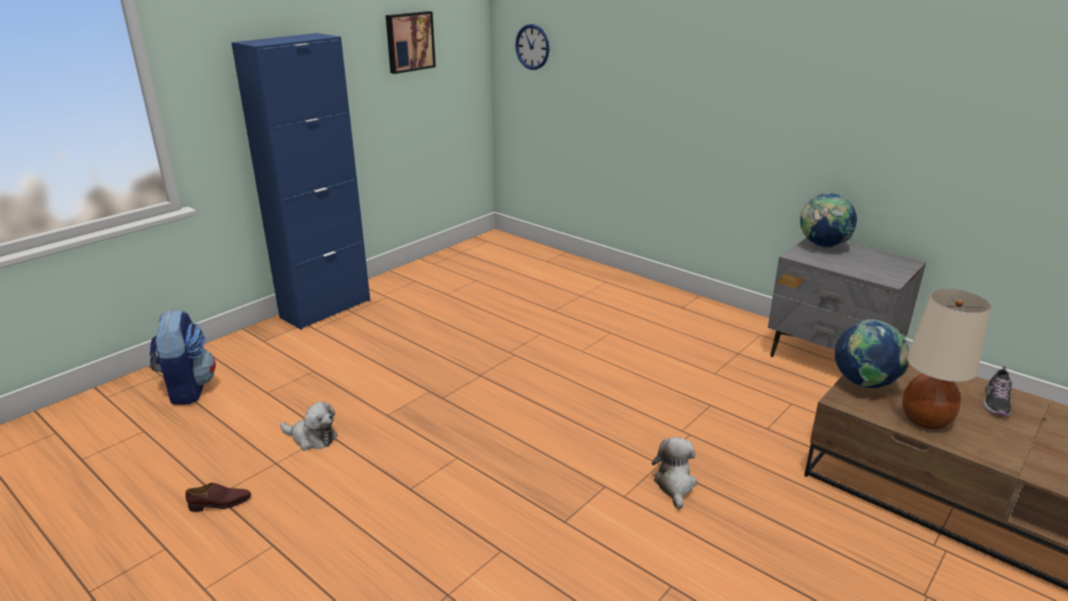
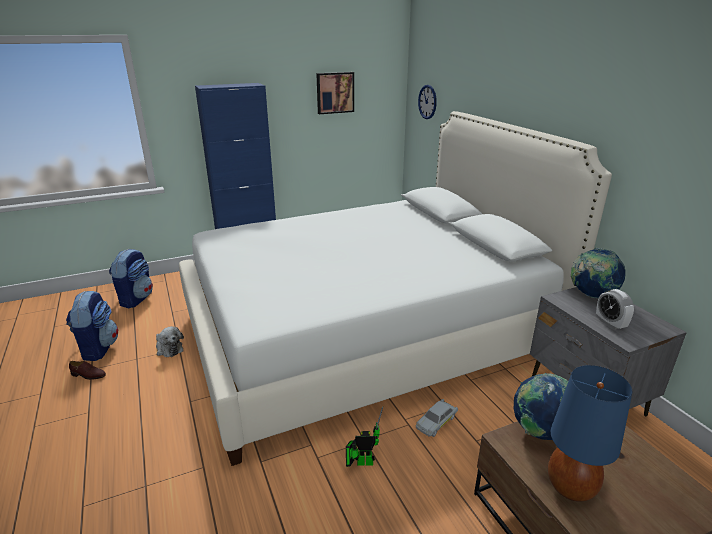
camera: 25 degrees right, 0 degrees up
(197, 467) = (98, 348): none -> backpack
(560, 355) = (366, 334): none -> white bed
(675, 484) = (362, 462): plush toy -> toy robot
(715, 423) = (436, 422): none -> white toy car
(862, 268) = (610, 323): none -> alarm clock
(926, 420) = (571, 487): beige table lamp -> blue table lamp
(996, 402) = (668, 495): shoe -> none

